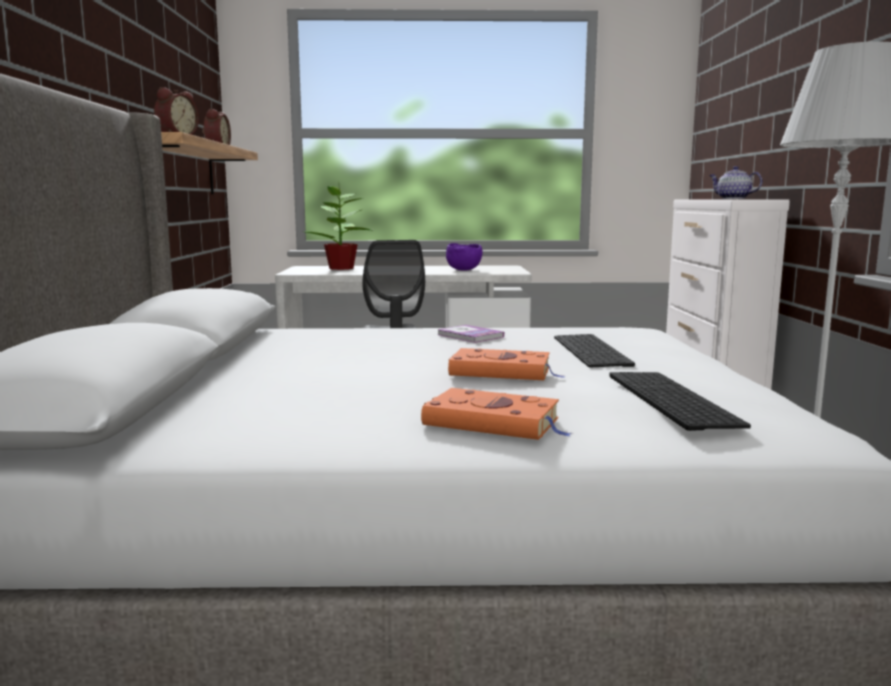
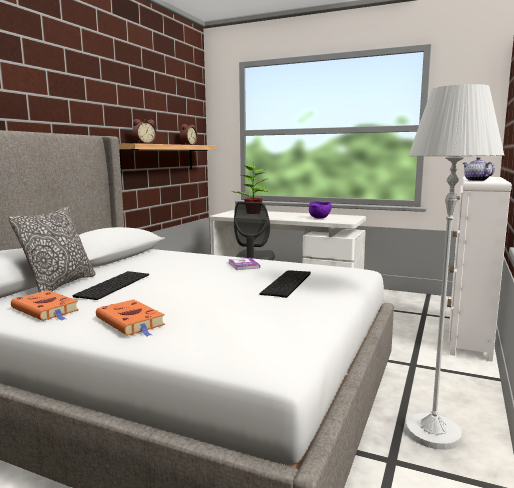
camera: 25 degrees right, 0 degrees up
(211, 391) = (60, 285): none -> pillow
(503, 372) = (201, 292): orange book -> orange book (46, 310)
(666, 398) = (239, 322): keyboard -> keyboard (113, 284)

